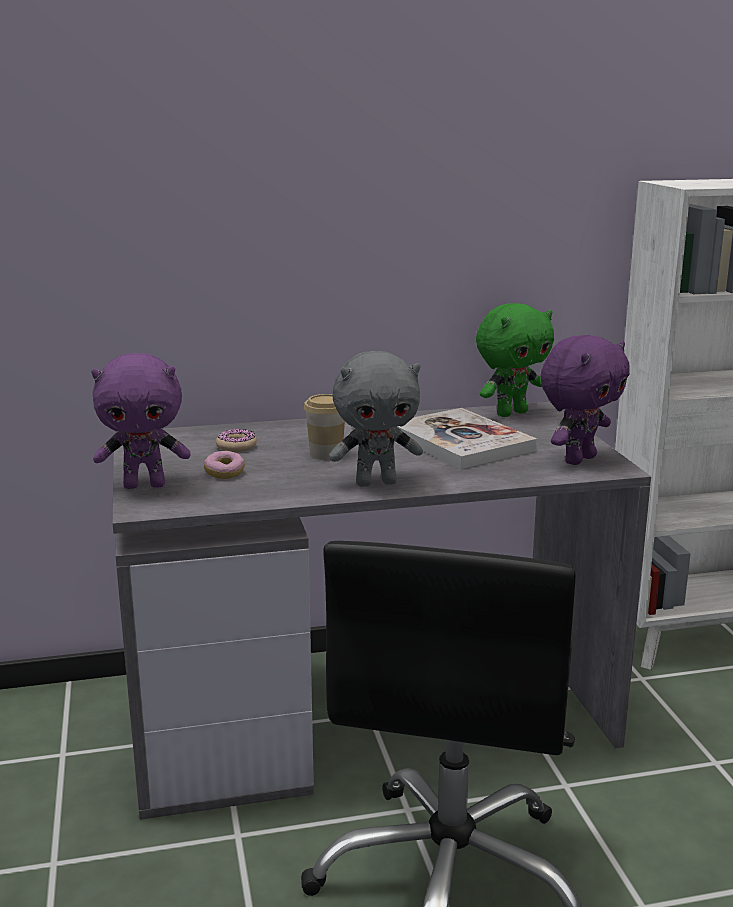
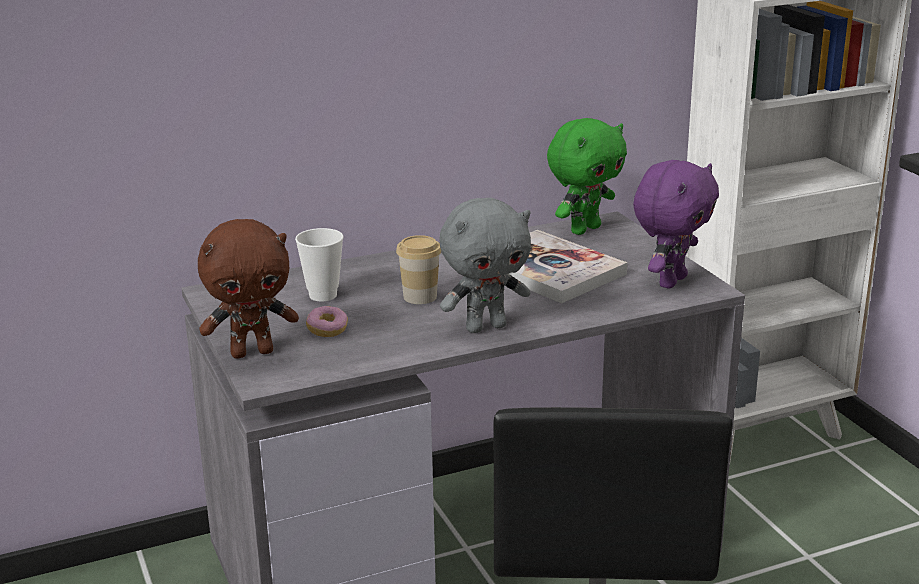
camera: 10 degrees left, 5 degrees up
(145, 485) = (252, 352): purple plush toy -> brown plush toy
(236, 446) = (323, 295): donut -> cup

